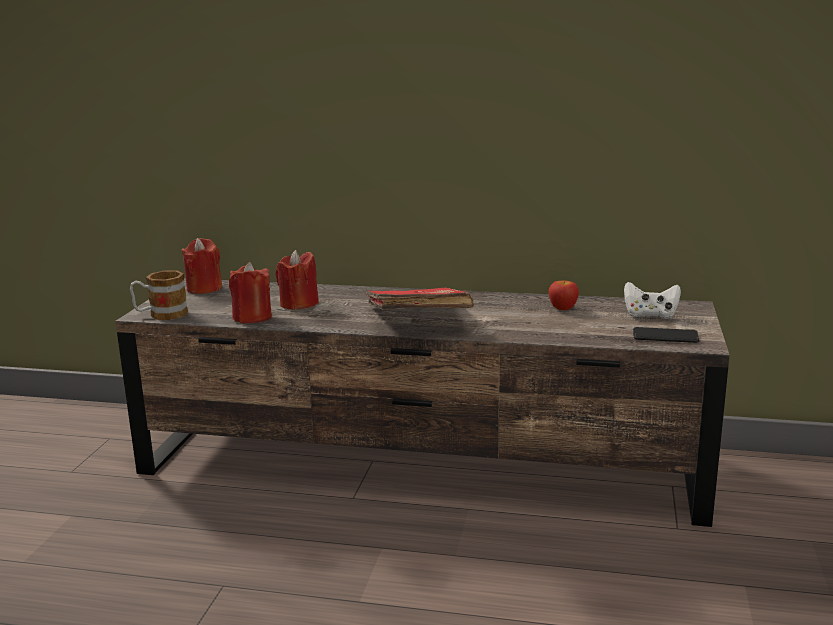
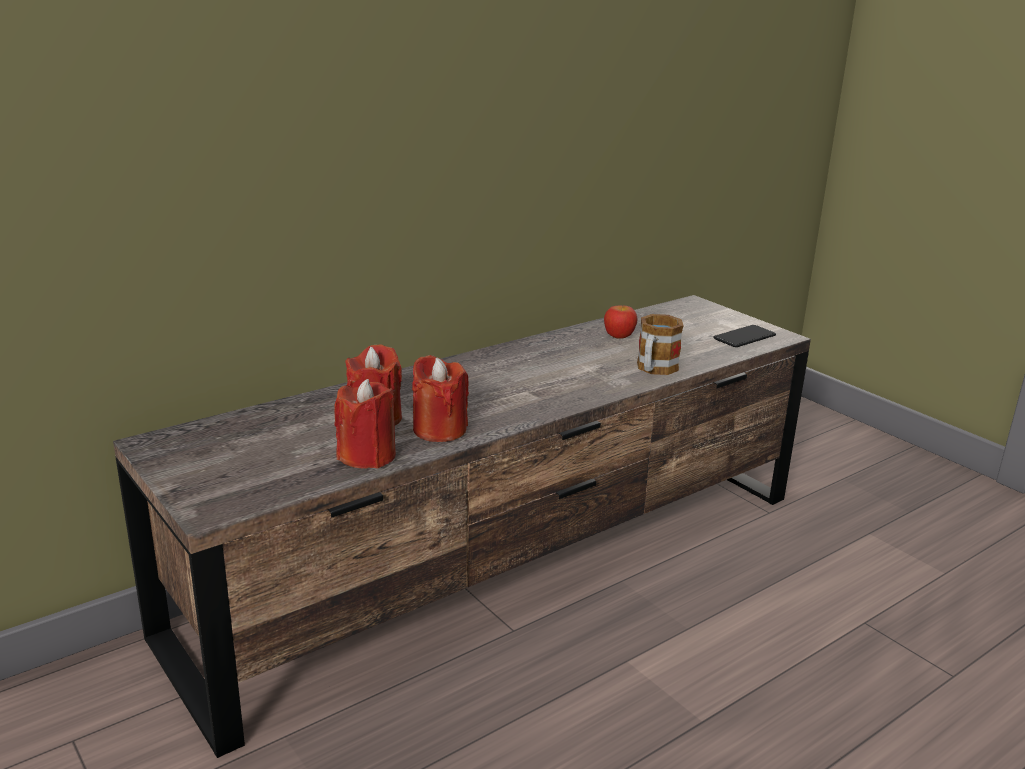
camera: 50 degrees left, 5 degrees up
(161, 315) = (237, 501): mug -> mug (654, 370)
(204, 288) = (196, 443): red candle -> red candle (439, 430)
(417, 320) = (540, 393): red book -> none
(650, 315) = (690, 321): white game controller -> none

